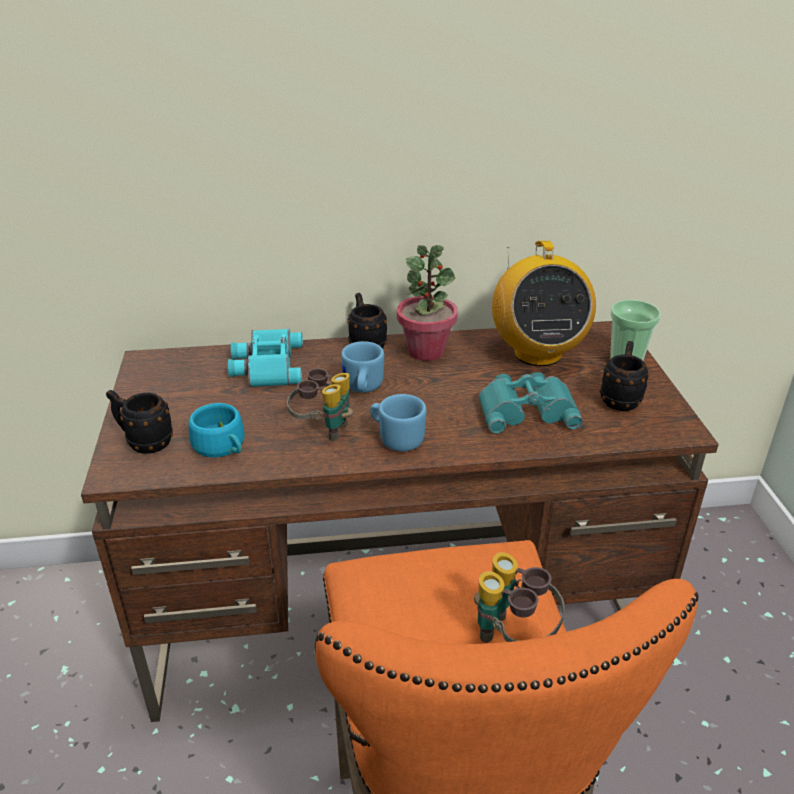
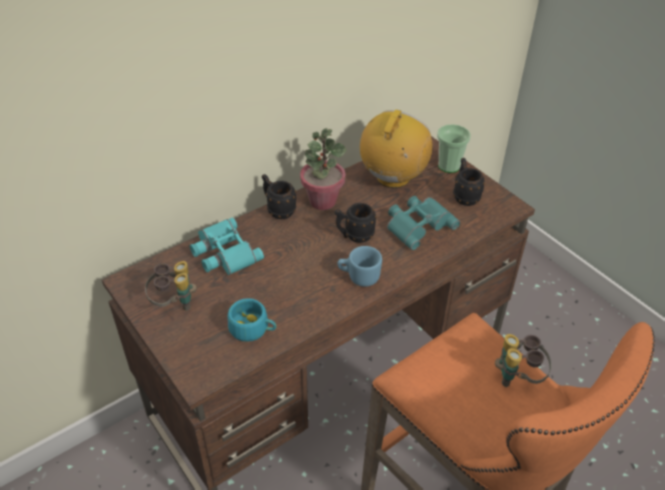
camera: 30 degrees left, 10 degrees up
(144, 442) = (195, 348): black mug -> black mug (354, 236)
(323, 429) = (307, 288): binoculars -> binoculars (174, 303)
(362, 389) = (306, 247): blue mug -> none
(537, 353) = (393, 178): radio -> radio turned 120 degrees counterclockwise

